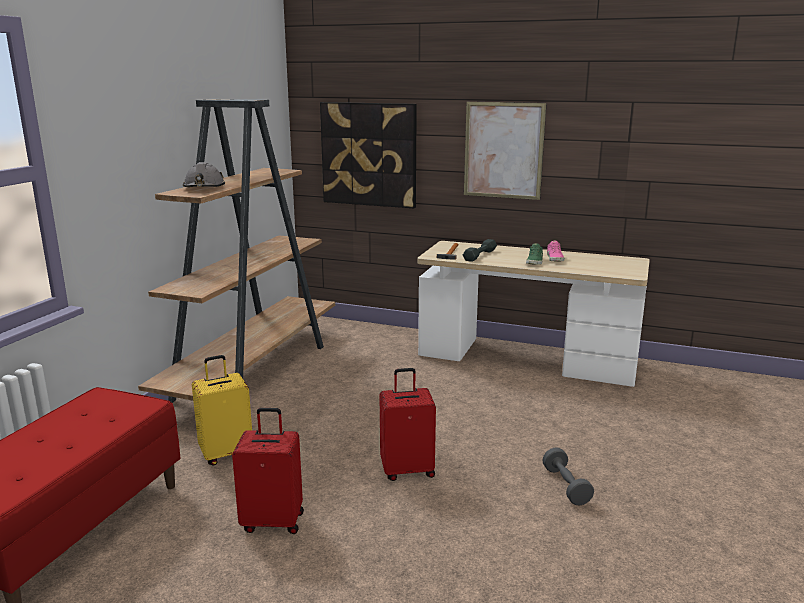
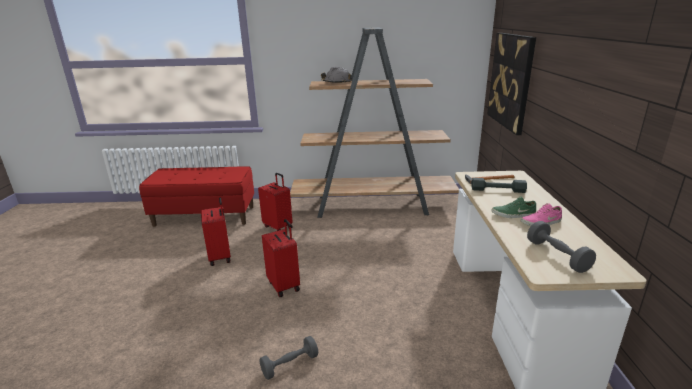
camera: 70 degrees right, 5 degrees up
(227, 453) = (278, 227): yellow suitcase -> red suitcase
(503, 150) = (572, 94): picture -> none
(610, 267) = (557, 256): none -> grey dumbbell

